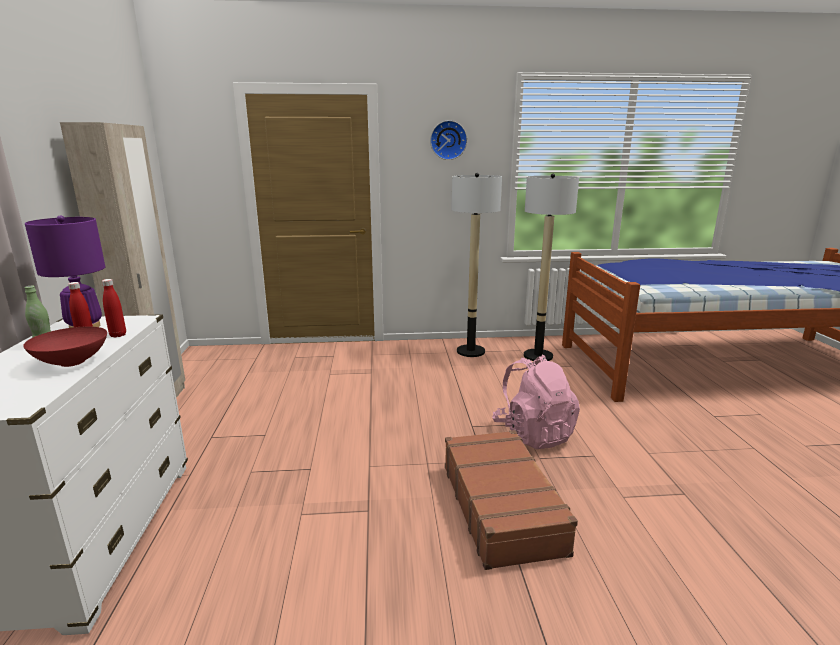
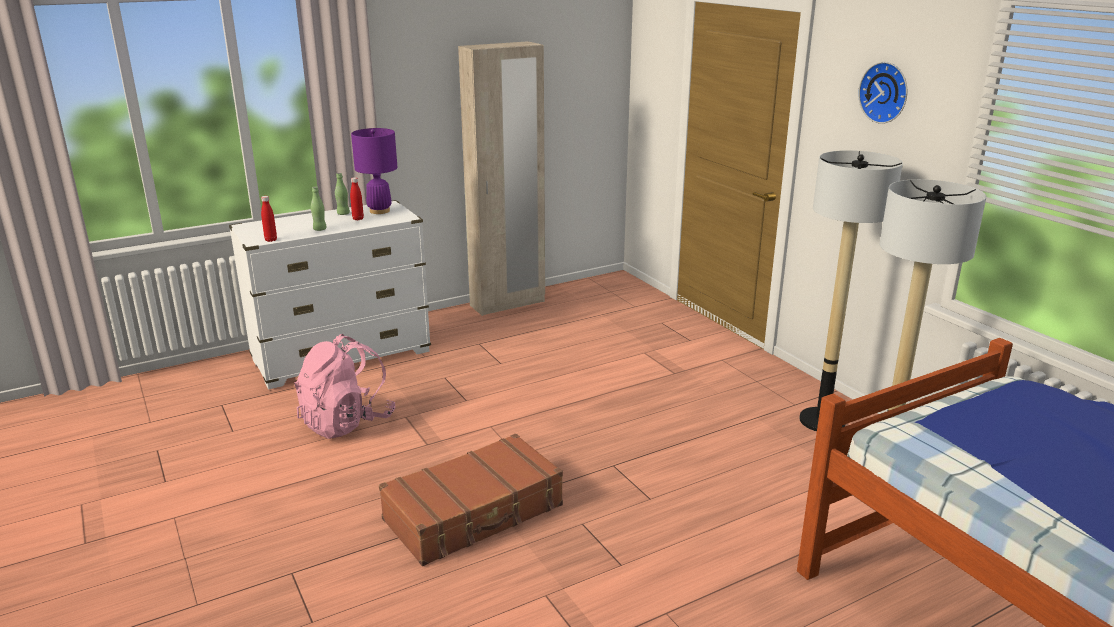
camera: 65 degrees right, 5 degrees up
(74, 362) = (320, 229): red bowl -> green bottle
(118, 335) = (371, 223): red bottle -> red bottle (271, 240)
(533, 434) = (634, 511): pink backpack -> pink backpack (346, 422)

